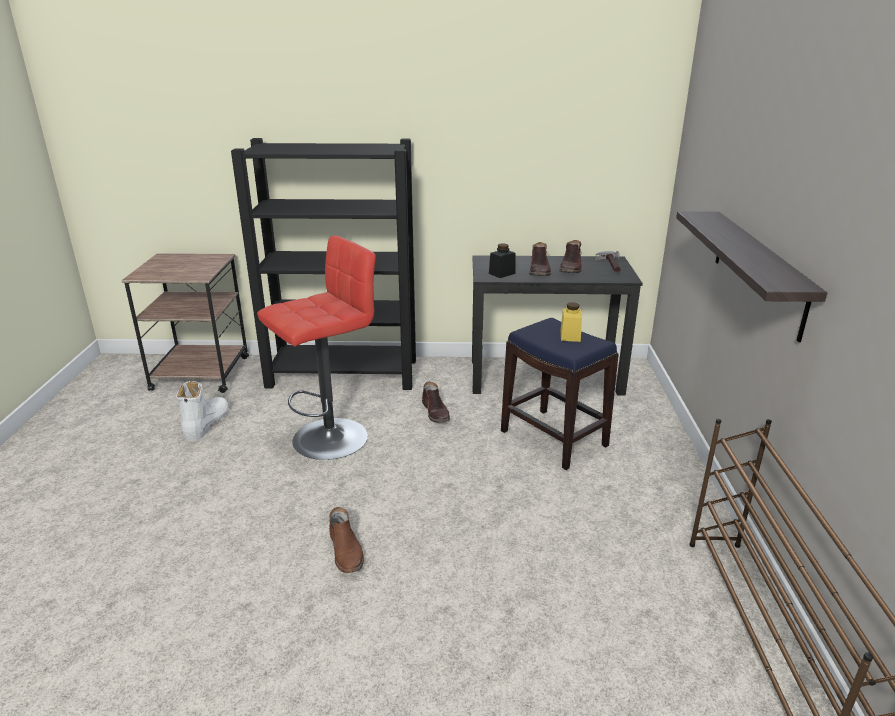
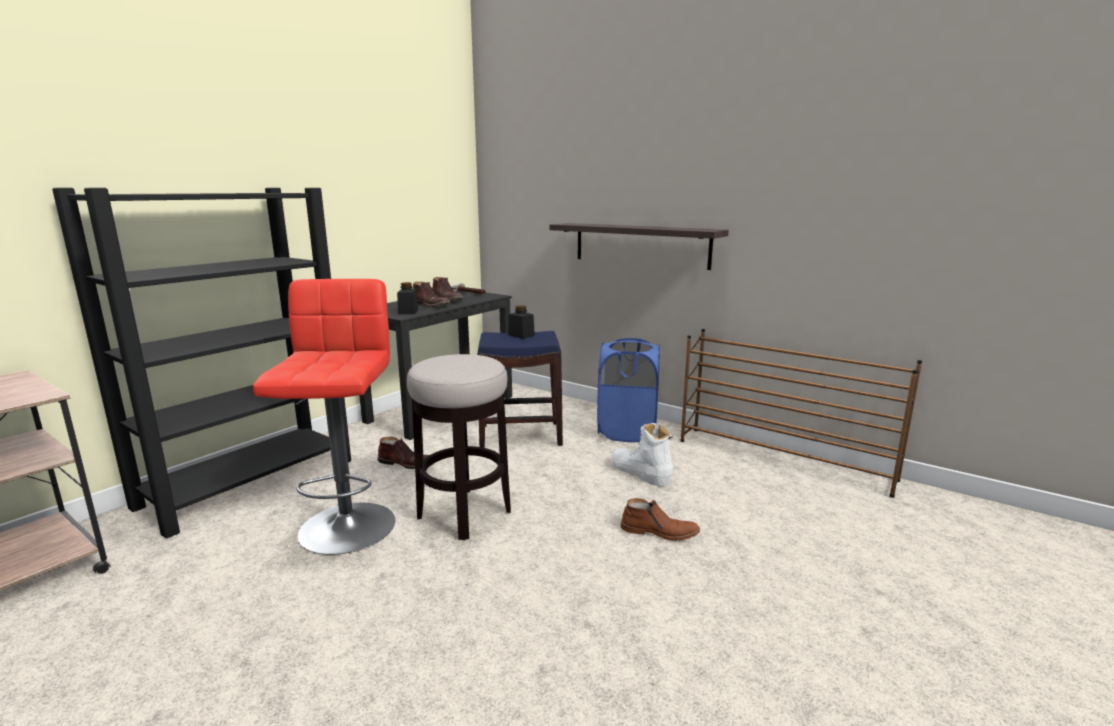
camera: 55 degrees left, 10 degrees down
(206, 423) = (147, 607): white boot -> white boot (640, 473)
(346, 551) = (534, 575): brown boot -> brown boot (659, 531)
(395, 476) = (464, 514): none -> stool
(570, 336) = (521, 335): yellow jar -> black jar
(657, 497) = (627, 431): none -> blue laundry basket

